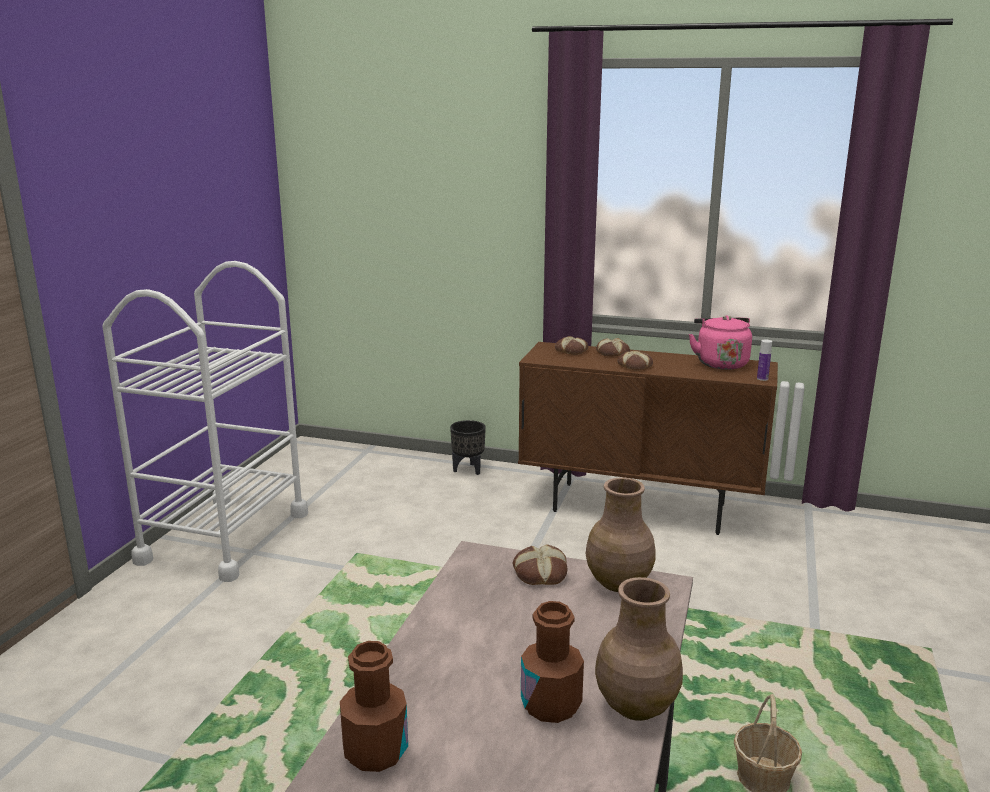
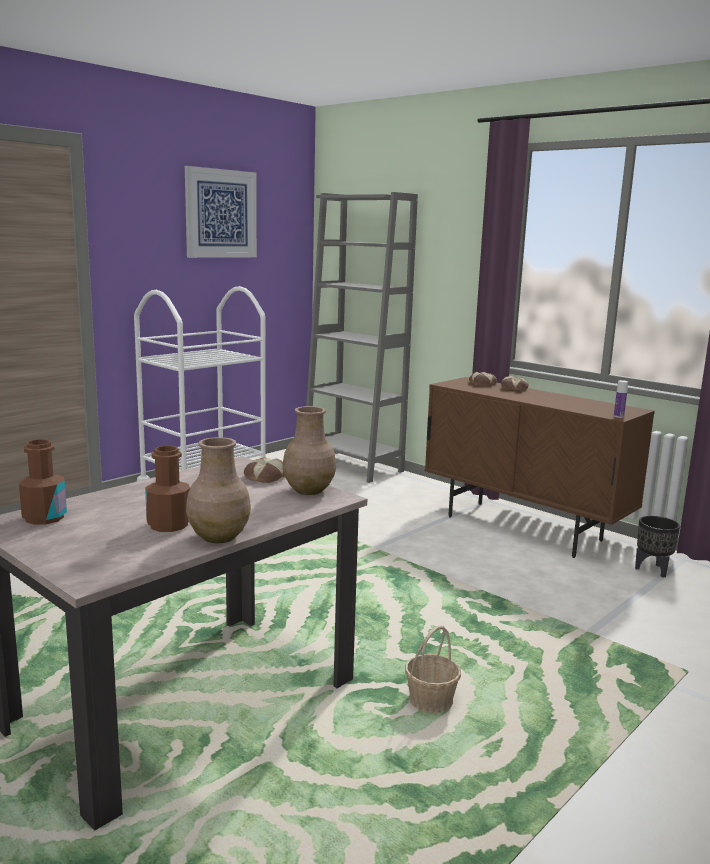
camera: 25 degrees right, 5 degrees down
(180, 157) = (221, 213): none -> picture
(384, 461) = (352, 466): none -> grey bookcase
(468, 469) = (410, 481): black planter -> black planter (653, 570)
(635, 365) = (519, 396): bread -> none
(720, 363) = (597, 404): pink kettle -> none

